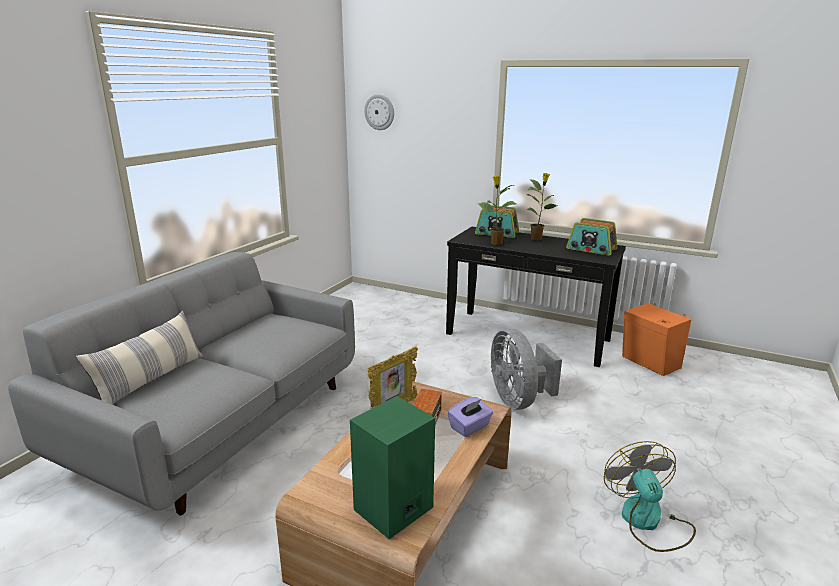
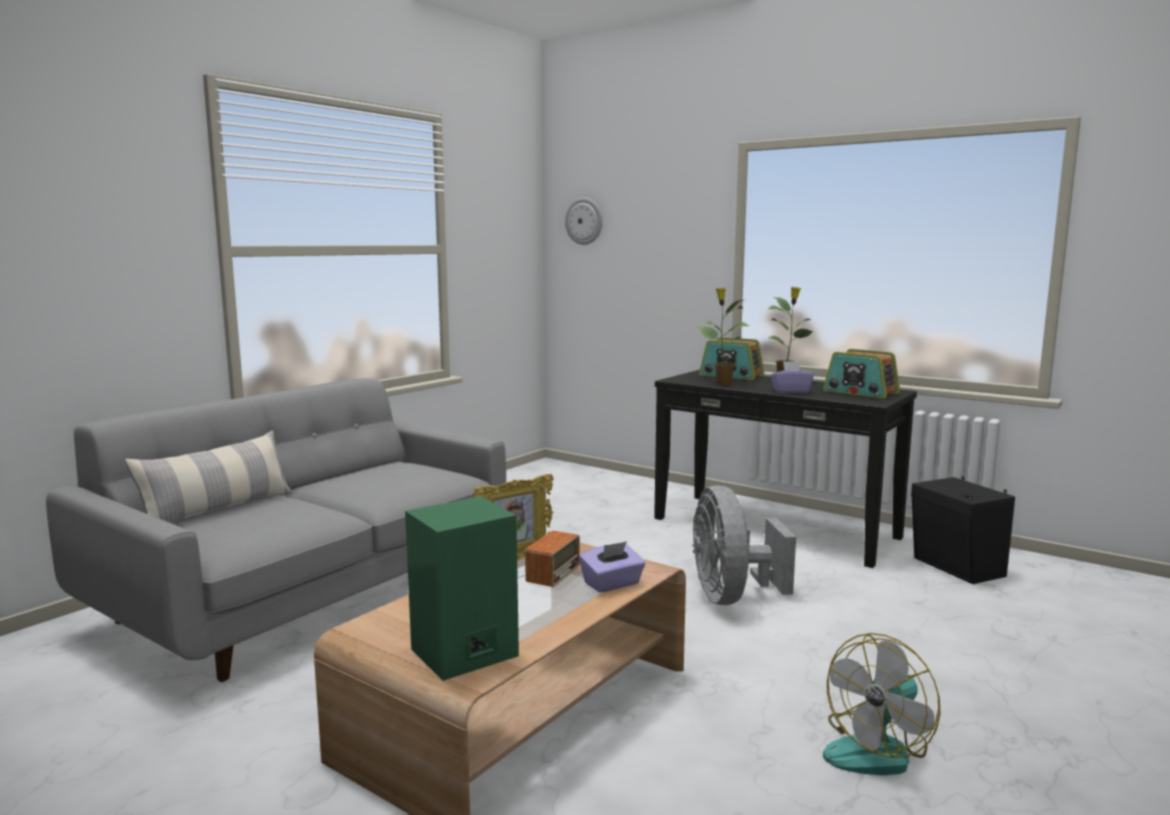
camera: 10 degrees right, 10 degrees down
(545, 250) = (790, 391): none -> purple tissue box
(648, 521) = (877, 750): fan -> fan turned 135 degrees counterclockwise
(650, 363) = (957, 568): orange speaker -> black speaker

